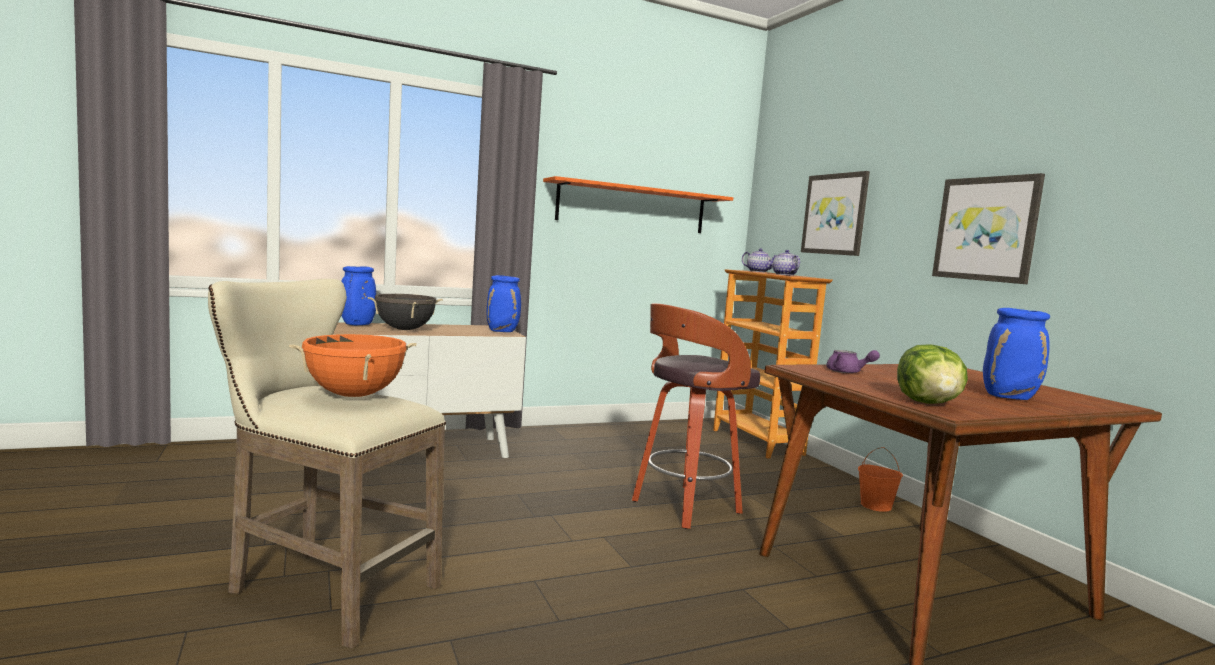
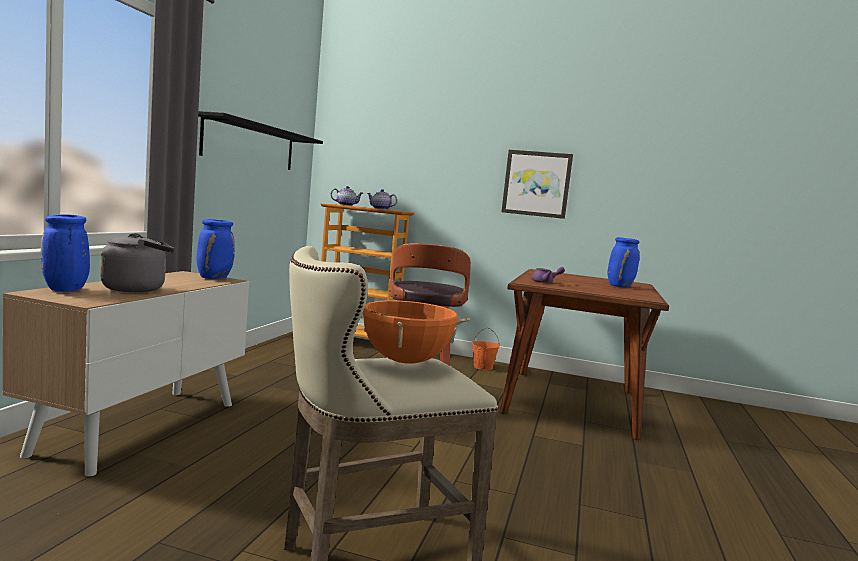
camera: 50 degrees left, 0 degrees up
(405, 329) = (137, 289): black cooking pot -> grey kettle
(632, 207) = (250, 145): orange shelf -> black shelf
(835, 214) = (412, 163): picture -> none
(929, 403) = (628, 295): lettuce -> none

